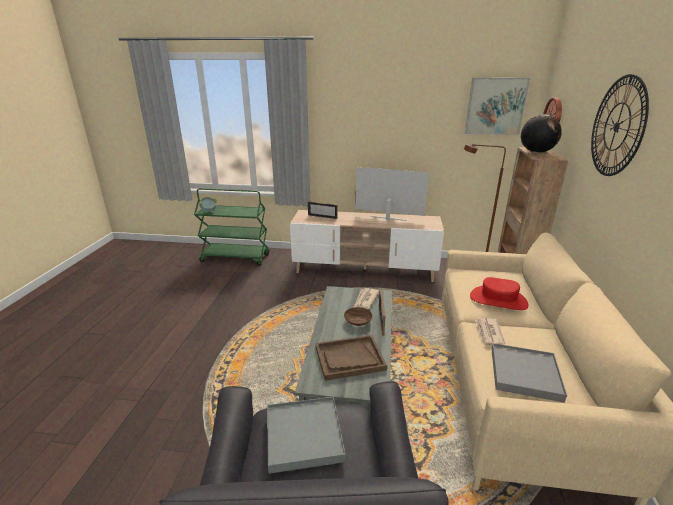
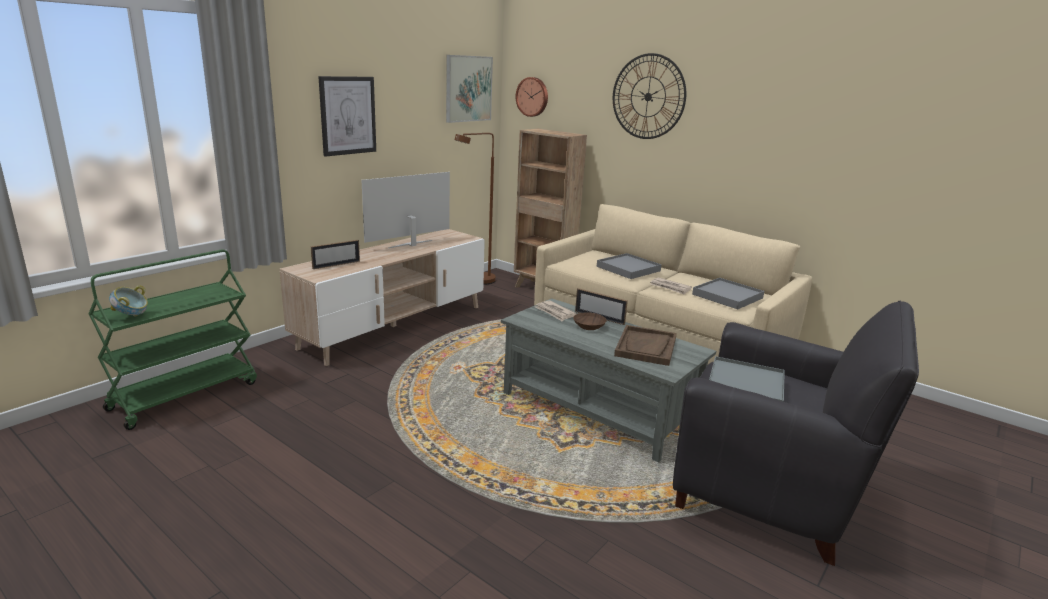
camera: 60 degrees left, 5 degrees down
(369, 122) = (348, 115): none -> picture
(498, 300) = (628, 269): red hat -> grey tray
(536, 152) = (548, 132): globe -> none

